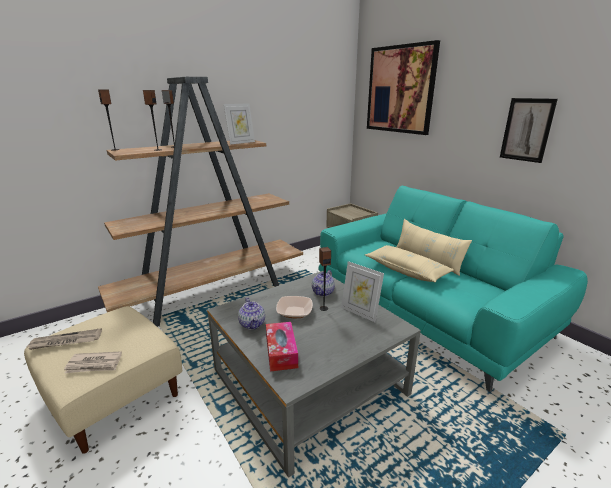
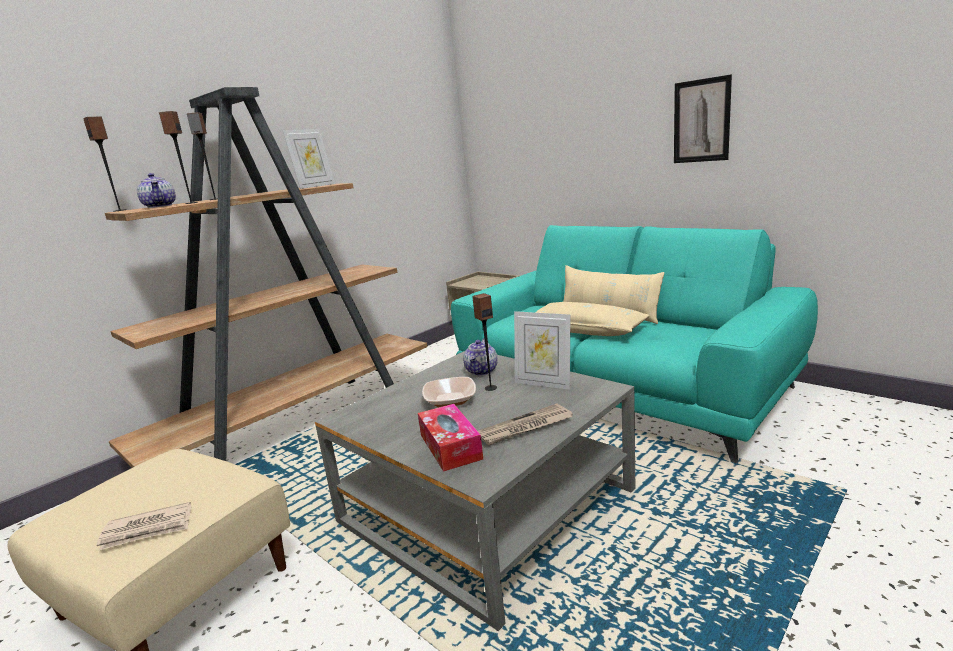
camera: 10 degrees left, 5 degrees down
(65, 341) = (84, 511): newspaper -> newspaper (525, 428)
(252, 324) = (393, 424): teapot -> teapot (160, 206)
(400, 89) = (523, 99): picture -> none

